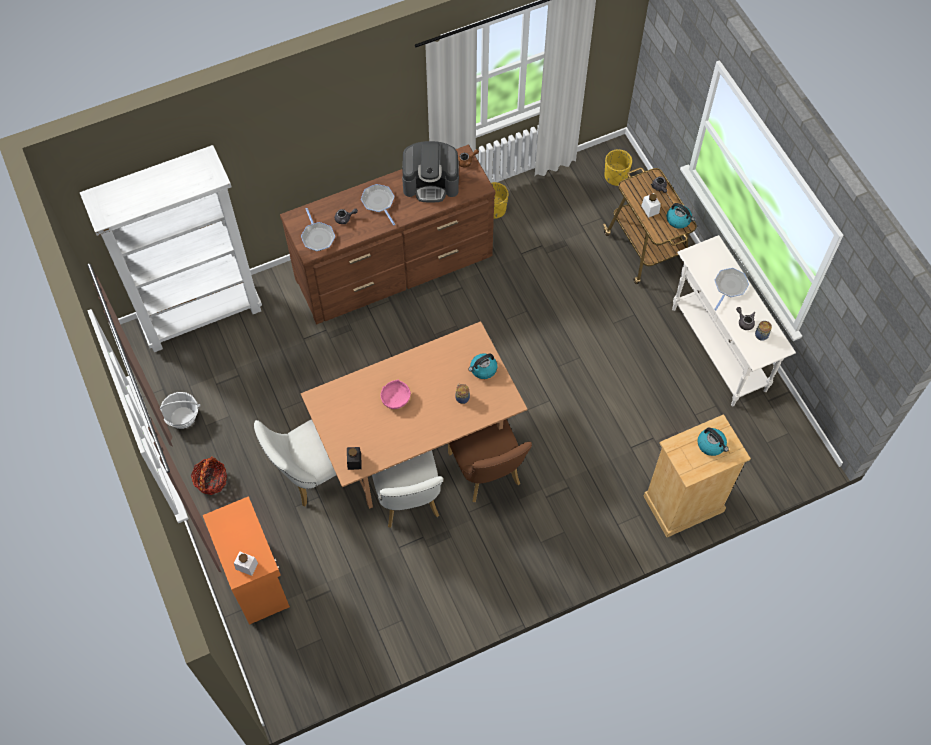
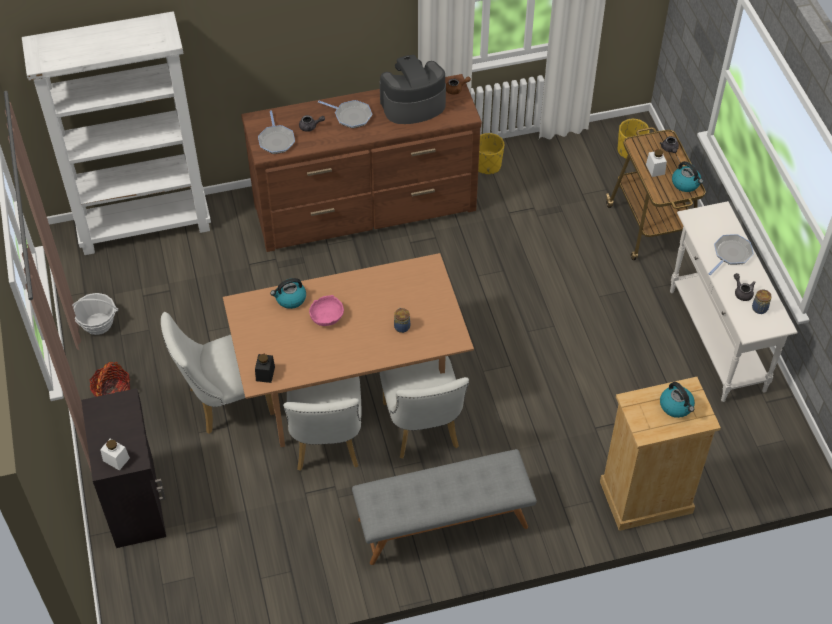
camera: 10 degrees right, 10 degrees down
(256, 579) = (136, 501): orange cabinet -> black cabinet
(379, 202) = (351, 116): frying pan -> frying pan turned 135 degrees clockwise
(431, 182) = (412, 105): coffee machine -> coffee machine turned 150 degrees clockwise
(483, 369) = (432, 301): kettle -> kettle (290, 299)
(487, 473) = (423, 430): brown chair -> white chair
(520, 556) = (443, 524): none -> grey bench

